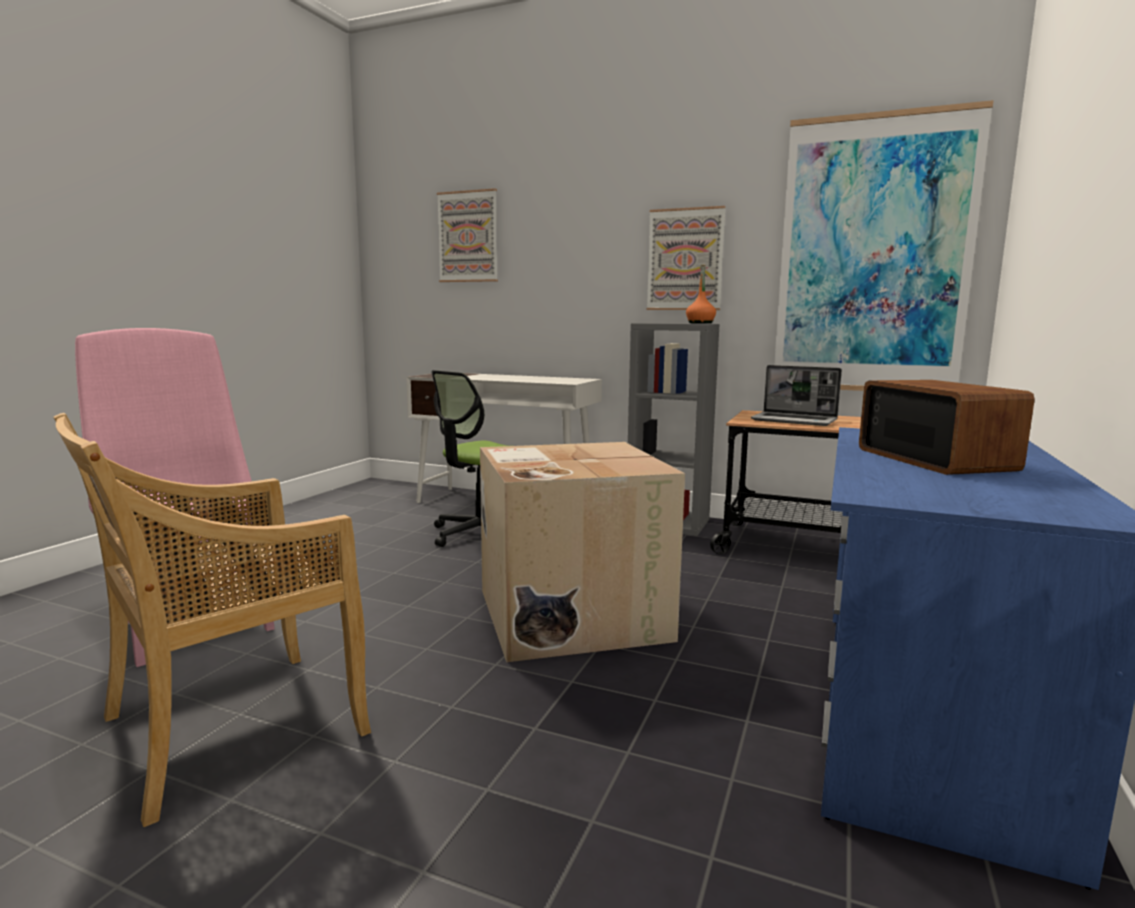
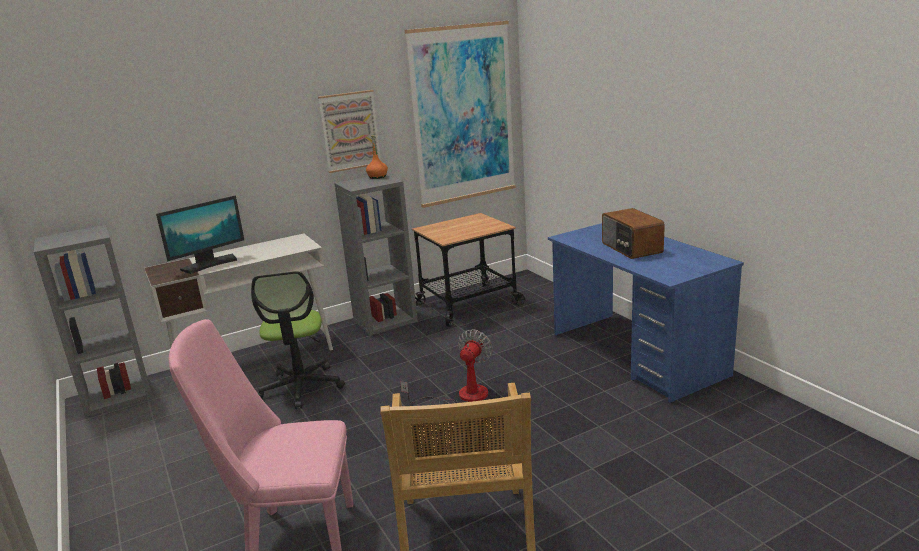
camera: 50 degrees left, 10 degrees up
(391, 487) = (118, 395): none -> grey bookcase
(468, 237) = (142, 135): picture -> none
(475, 376) = (209, 264): none -> monitor
(568, 613) = (462, 396): cardboard box -> fan
(795, 421) = (464, 229): laptop -> none
(935, 459) = (631, 248): radio -> radio turned 135 degrees counterclockwise

